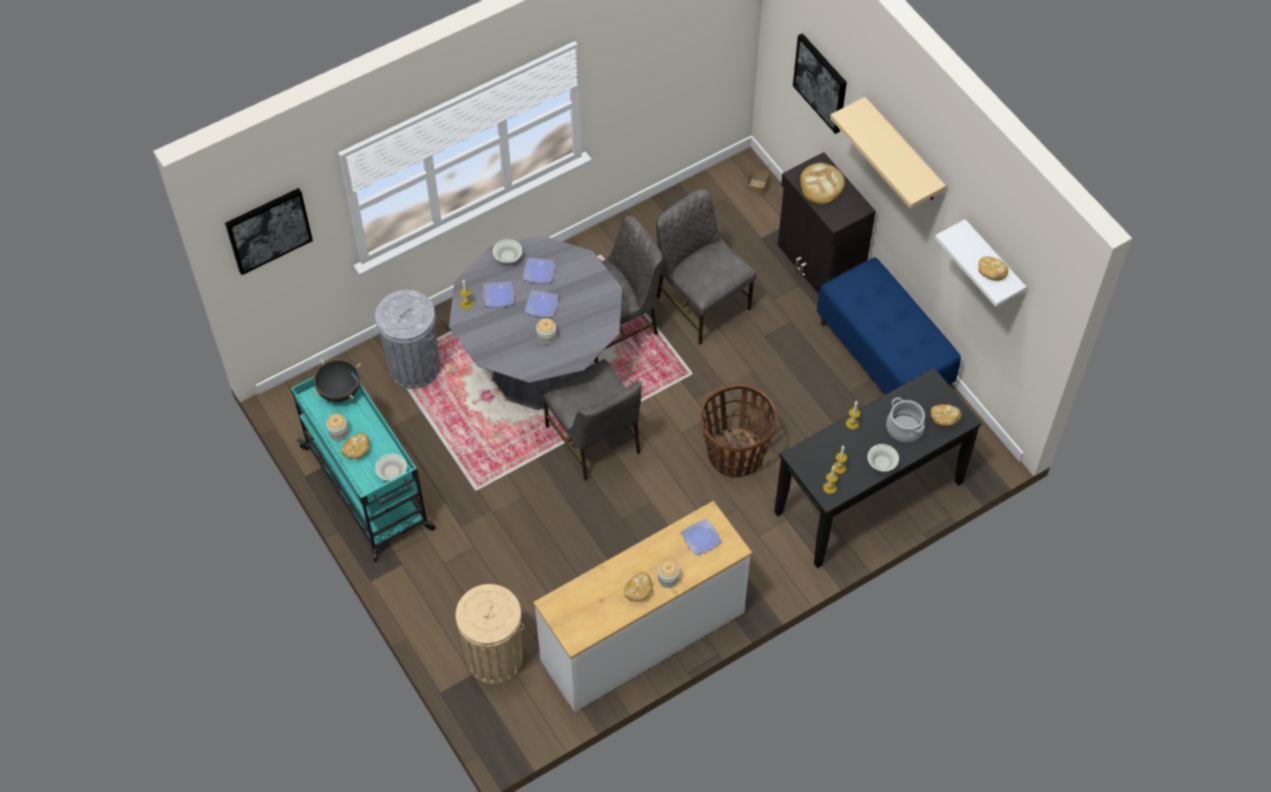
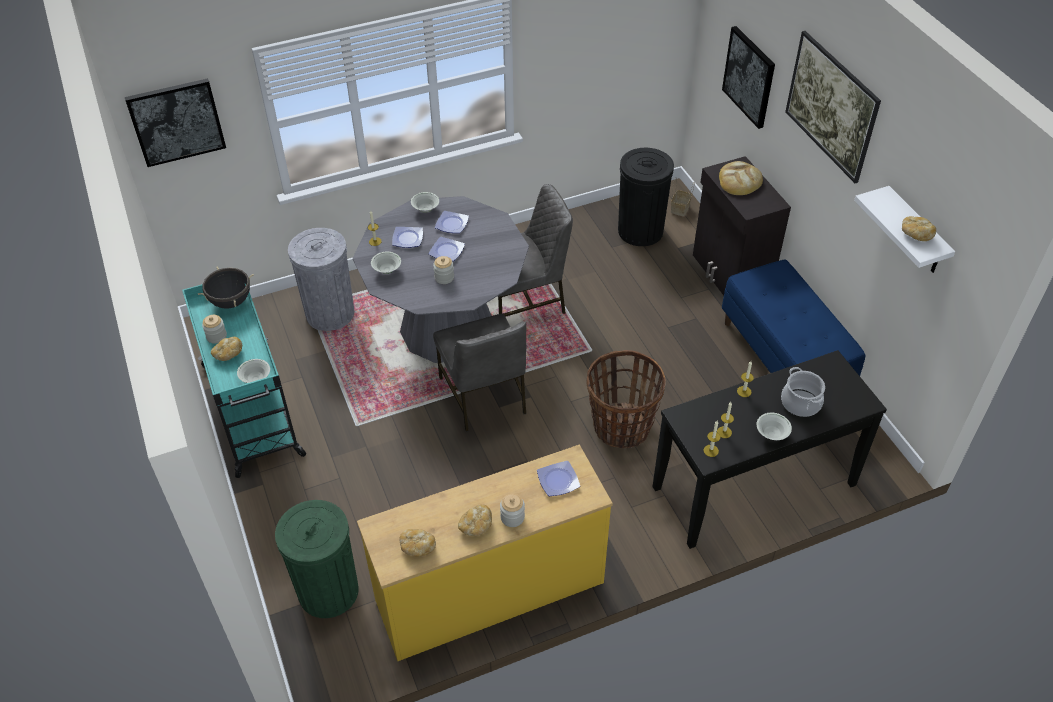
camera: 10 degrees right, 10 degrees down
(487, 336) = (387, 270): none -> white bowl
(494, 658) = (328, 591): beige trash can -> green trash can
(643, 637) = (490, 592): white dresser -> yellow dresser
(701, 302) = (612, 292): grey chair -> none
(718, 221) = (640, 231): none -> black trash can
(902, 152) = (826, 126): beige shelf -> picture
(944, 418) = (845, 399): bread -> bread (417, 547)

